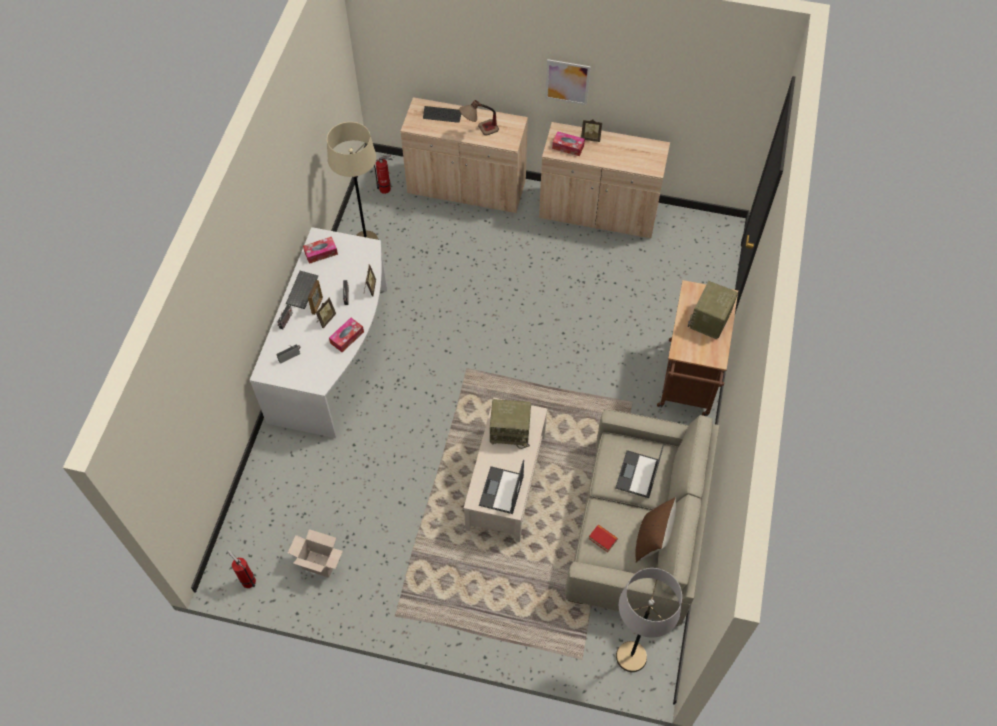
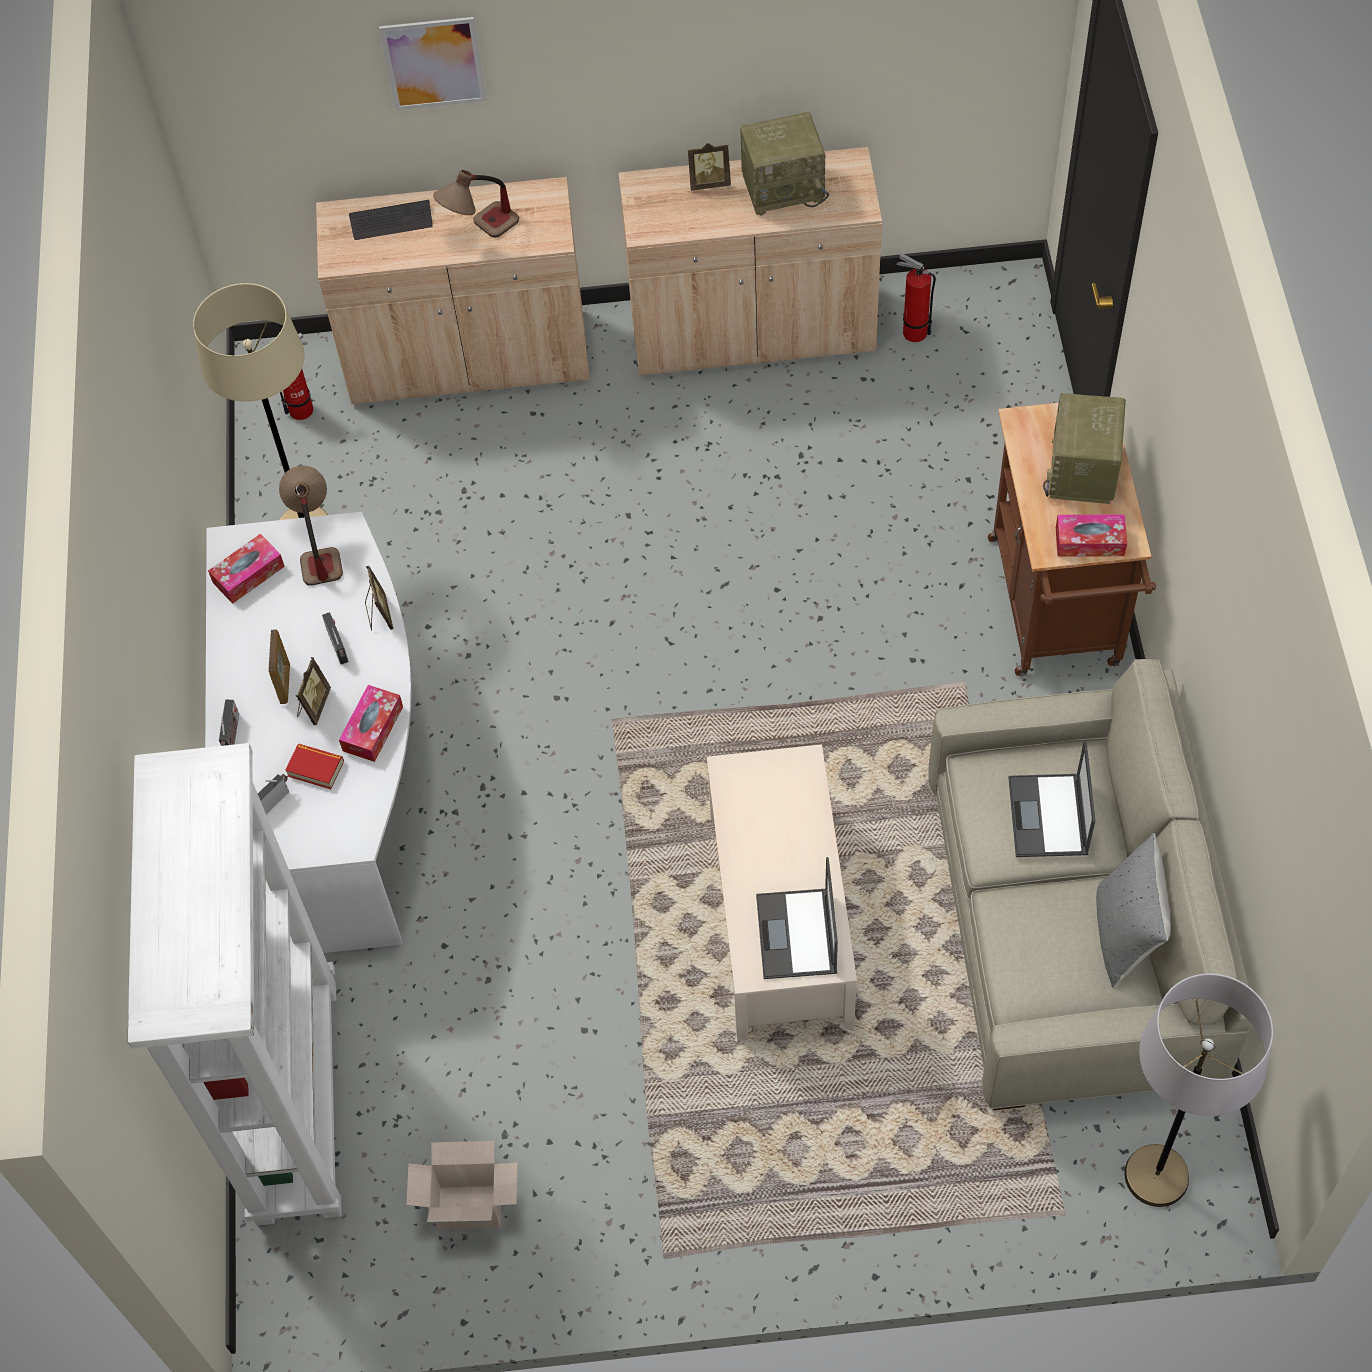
camera: 15 degrees left, 0 degrees up
(247, 580) = (333, 1291): fire extinguisher -> fire extinguisher (912, 331)
(264, 490) = (294, 1099): none -> white bookcase
(301, 289) = (239, 661): keyboard -> none
(355, 250) = (317, 548): none -> table lamp
(511, 431) = (768, 812): radio -> radio (784, 186)
(567, 82) = (637, 82): picture -> picture (433, 63)
(568, 147) = (671, 213): tissue box -> tissue box (1089, 541)
(602, 539) = (1031, 963): book -> book (315, 769)
(652, 540) = (1126, 934): brown pillow -> grey pillow

